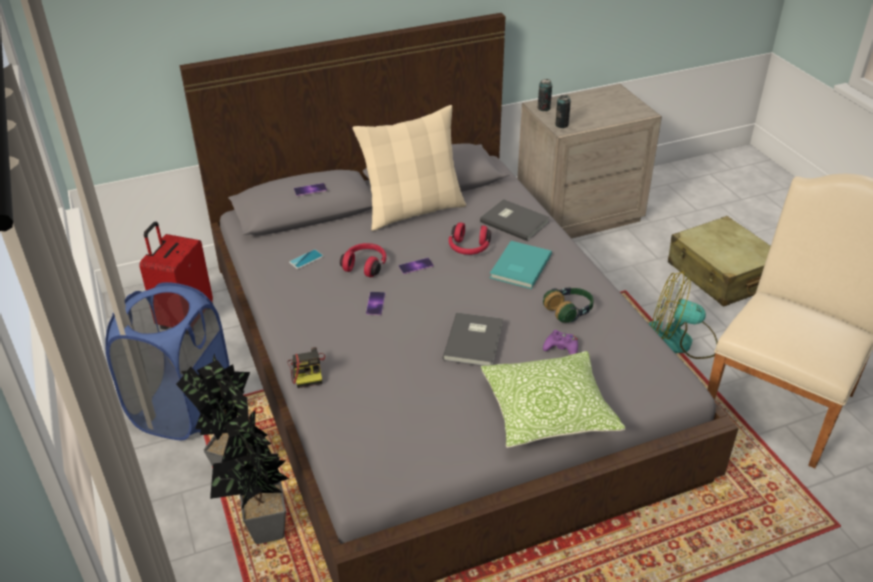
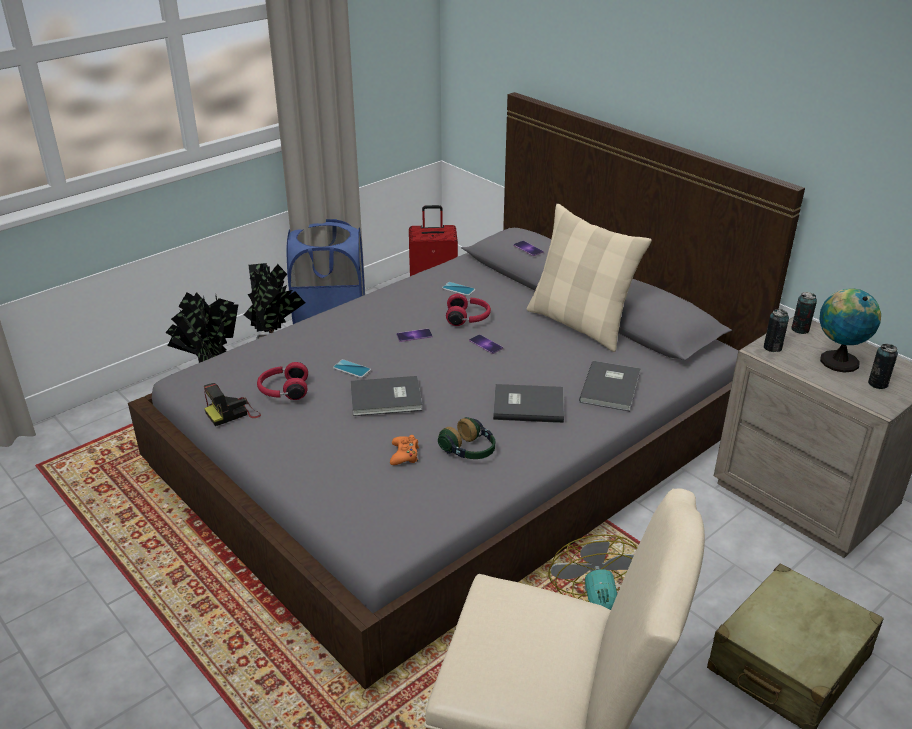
camera: 70 degrees right, 5 degrees down
(307, 370) = (309, 325): camera -> camera (233, 413)
(415, 353) = (352, 369): none -> phone
(468, 248) = (538, 368): red headphones -> red headphones (283, 391)
(518, 267) = (527, 405): turquoise book -> grey book
(548, 411) = (304, 461): pillow -> none
(561, 348) = (404, 455): purple game controller -> orange game controller
(588, 109) = (837, 360): none -> globe
(620, 105) = (877, 383): none -> can

